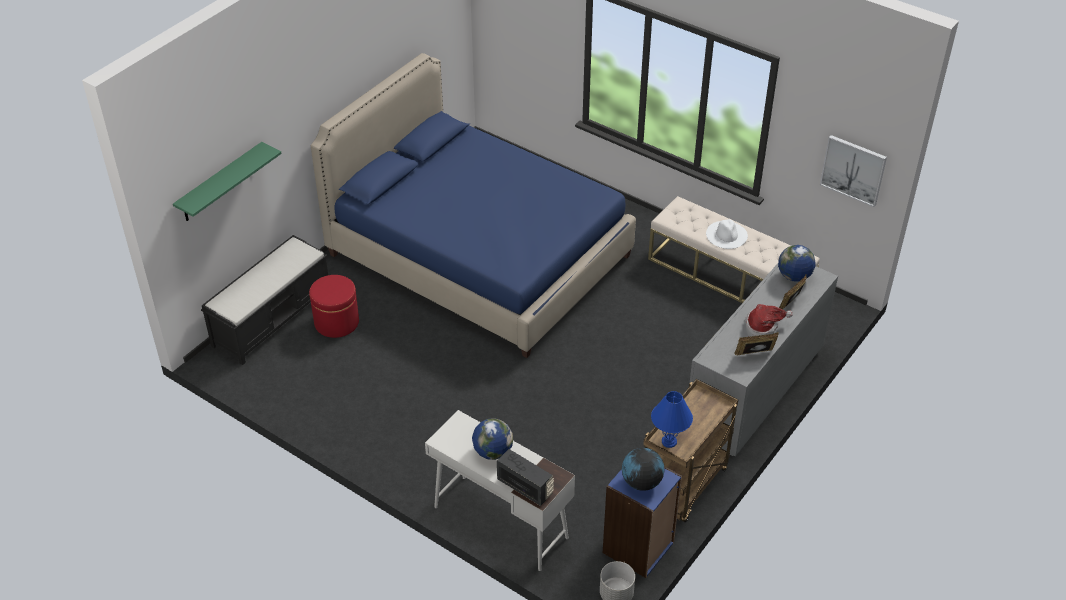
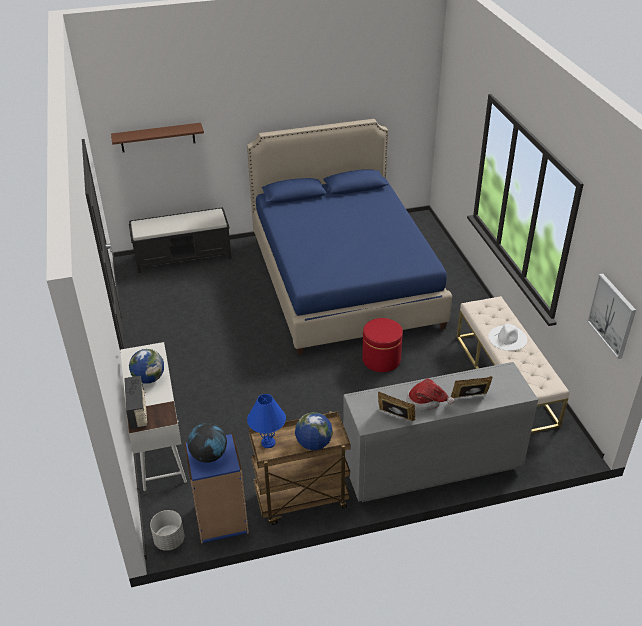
camera: 40 degrees right, 5 degrees down
(220, 183) = (157, 137): green shelf -> brown shelf
(336, 322) = (214, 276): red ottoman -> red ottoman (381, 359)
(794, 276) = (498, 381): globe -> globe (314, 444)

